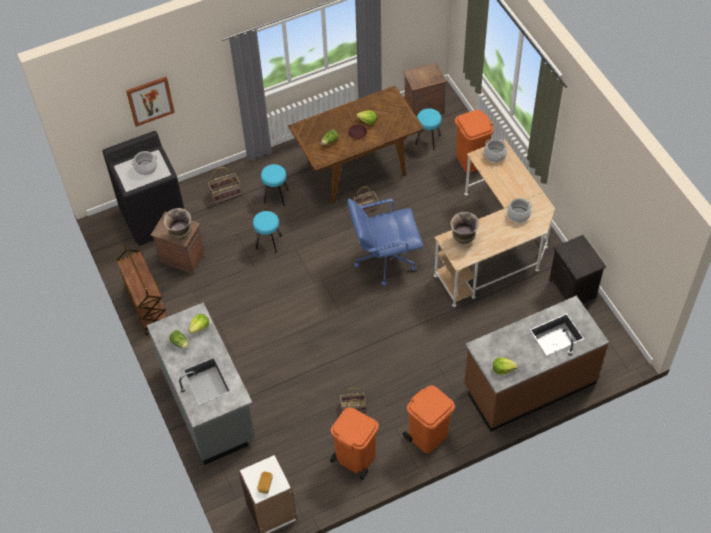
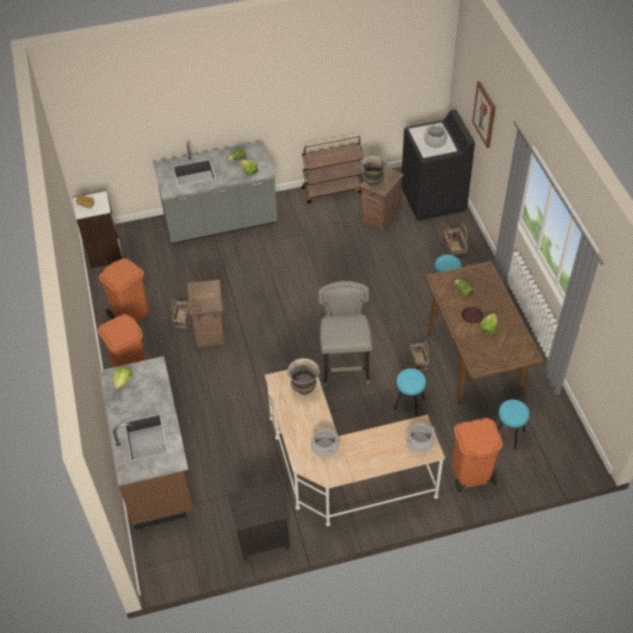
camera: 100 degrees right, 5 degrees down
(268, 242) = (386, 277): turquoise stool -> turquoise stool (409, 403)
(384, 259) = (345, 367): blue office chair -> grey stool
(423, 108) = (560, 439): crate -> crate (210, 331)

